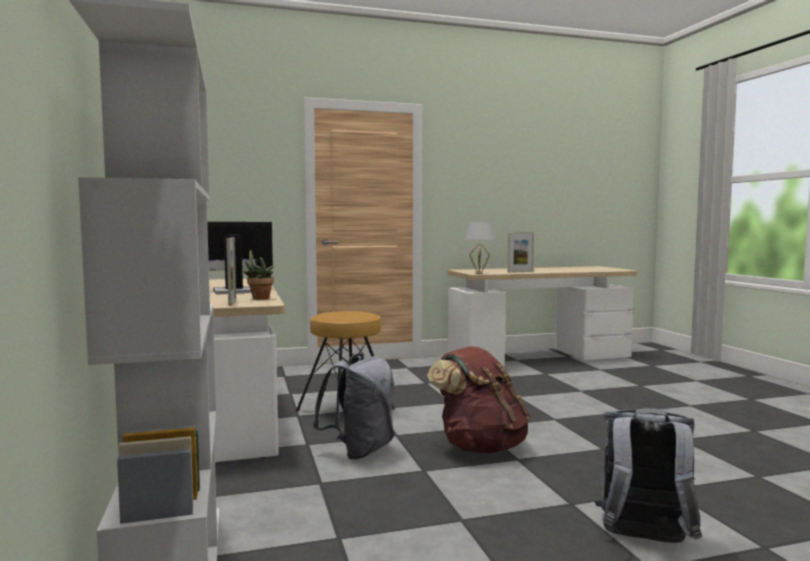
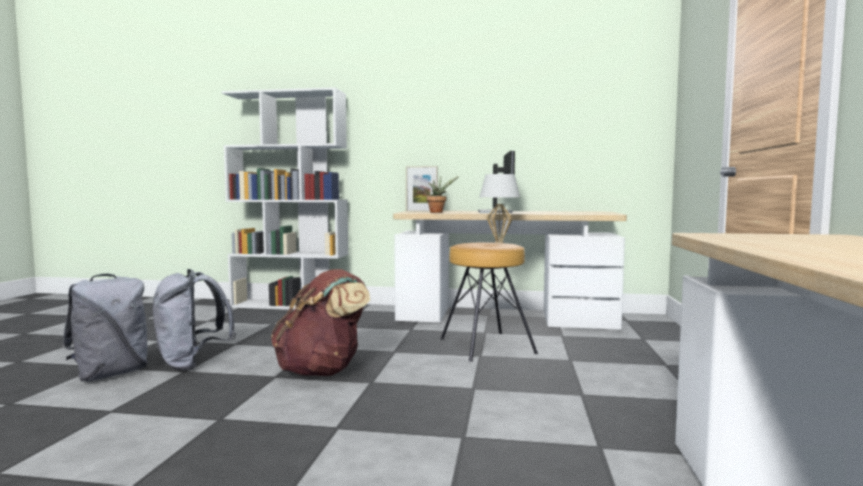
camera: 115 degrees right, 0 degrees up
(359, 451) = (376, 338): grey backpack -> grey backpack (192, 364)
(479, 273) = (702, 234): white table lamp -> white table lamp (499, 242)
(520, 272) = (778, 246): picture frame -> none

